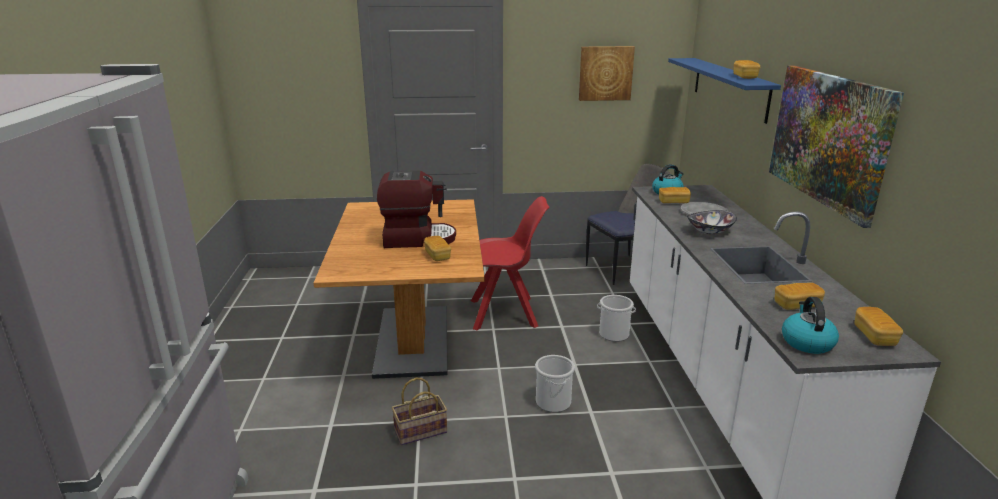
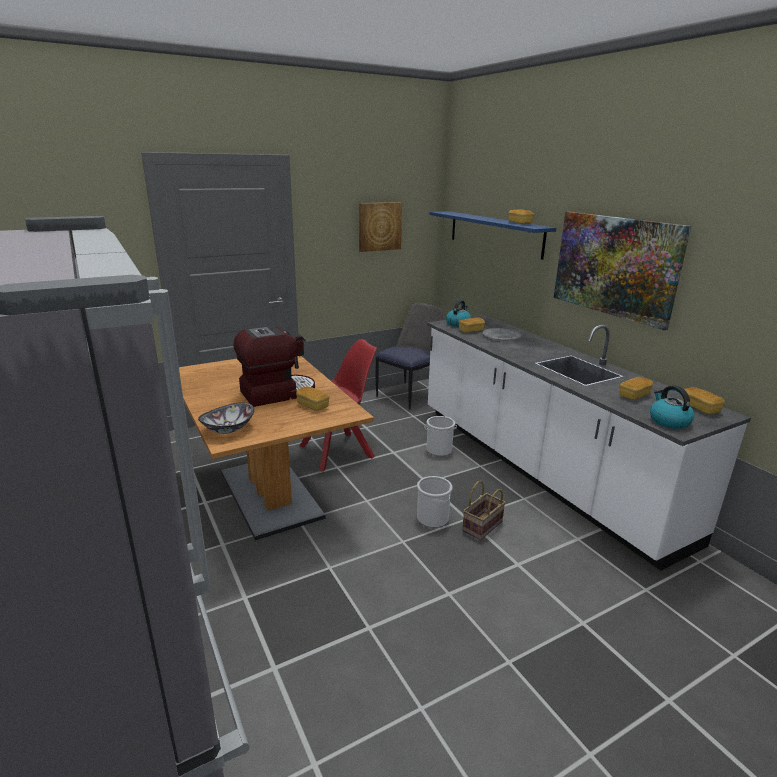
camera: 25 degrees left, 0 degrees up
(419, 432) = (337, 578): basket -> basket (482, 527)
(710, 231) = (521, 350): bowl -> bowl (229, 429)

